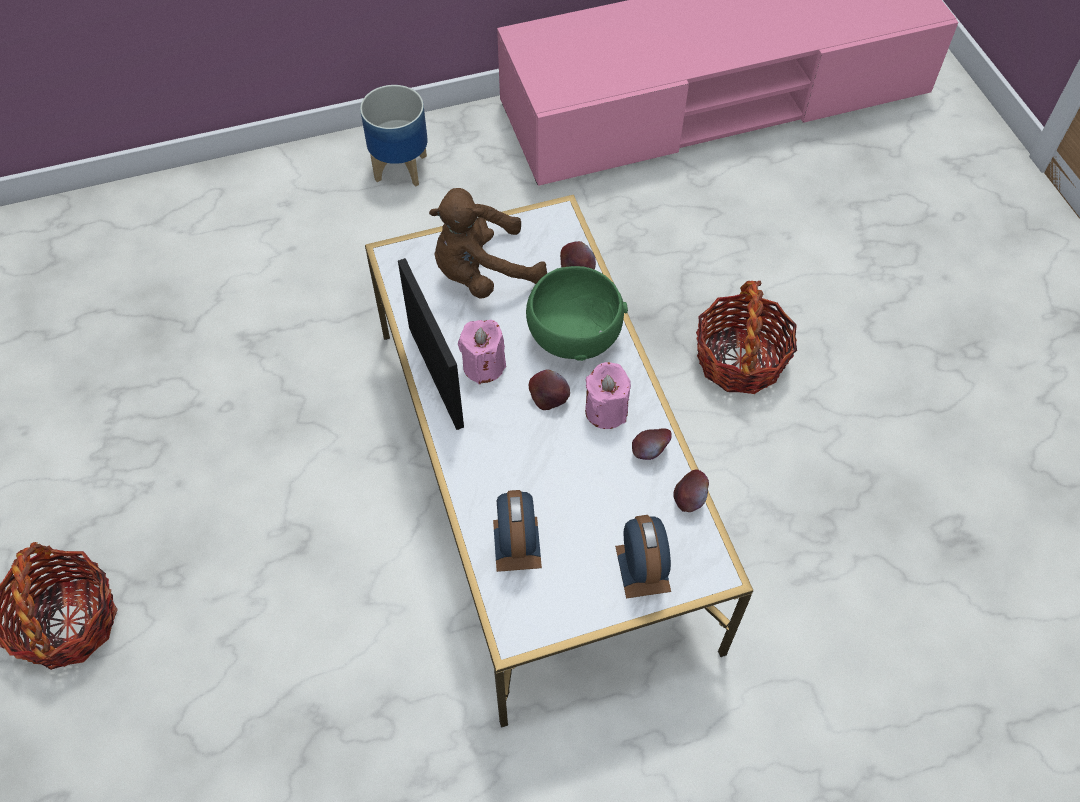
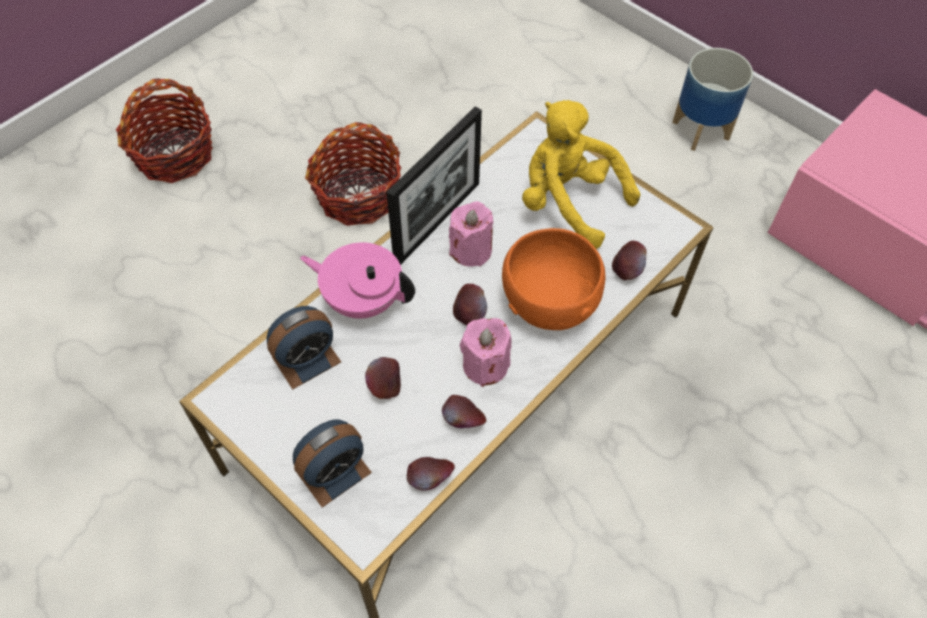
camera: 60 degrees right, 0 degrees up
(481, 471) = (362, 299): none -> pink teapot
(483, 273) = (568, 202): brown plush toy -> yellow plush toy
(573, 336) = (550, 301): green bowl -> orange bowl
(581, 494) = (384, 386): none -> apple
(739, 359) = (710, 498): basket -> basket (358, 195)

